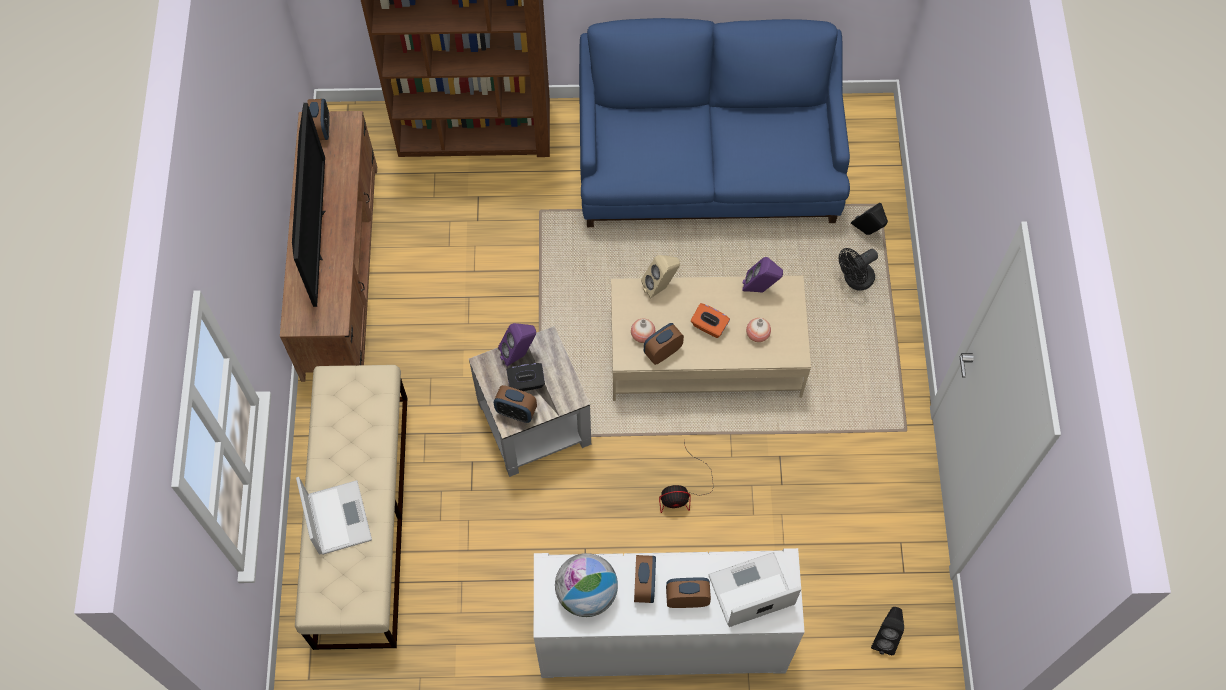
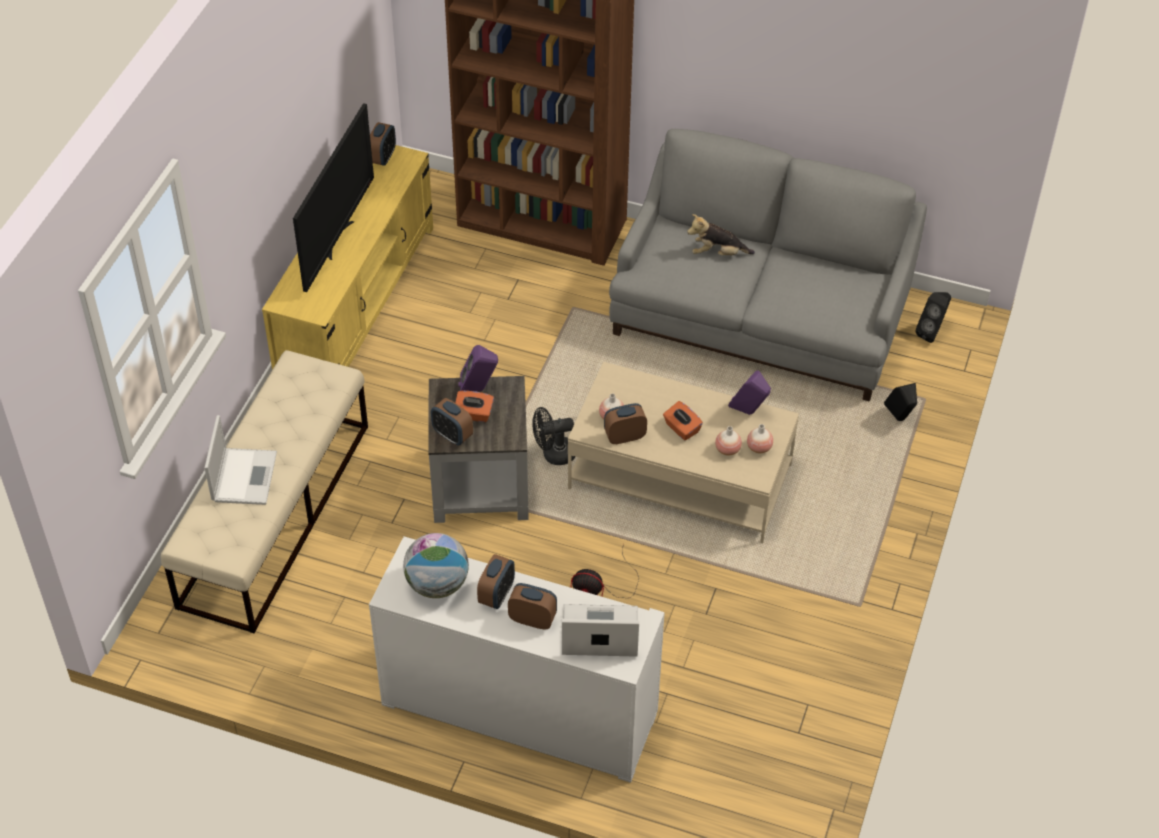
camera: 20 degrees right, 15 degrees down
(340, 269) = (357, 302): brown tv stand -> yellow tv stand
(526, 383) = (474, 414): black tissue box -> orange tissue box
(660, 287) = (649, 382): beige speaker -> none
(667, 131) = (717, 253): none -> plush toy
(709, 163) = (762, 314): blue sofa -> grey sofa
(783, 323) = (759, 447): none -> vase
(854, 280) = (867, 457): black fan -> black fan (553, 454)
(885, 637) = (751, 784): black speaker -> black speaker (932, 332)

